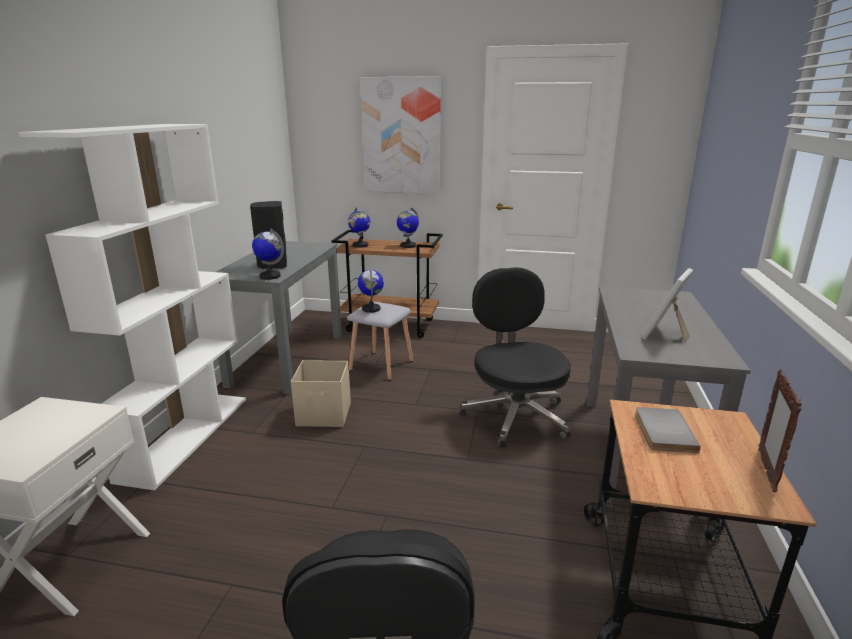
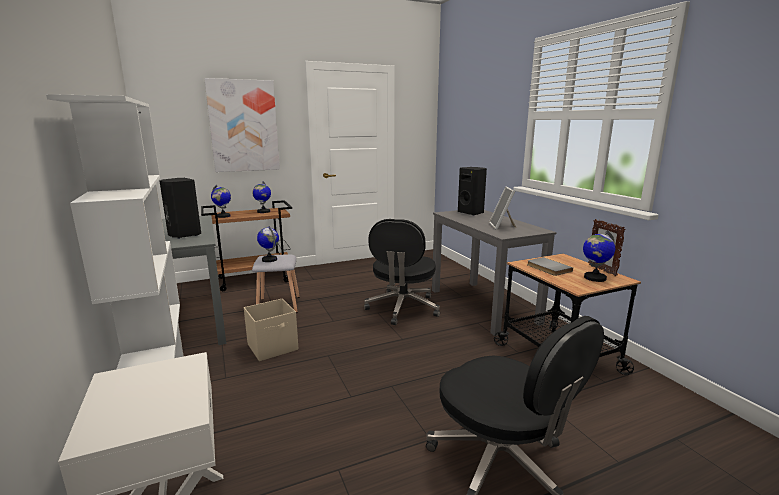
camera: 35 degrees left, 5 degrees down
(270, 276) = (198, 241): globe -> globe (594, 278)
(515, 416) = (402, 308): black office chair -> black office chair turned 120 degrees counterclockwise
(659, 299) = (471, 213): none -> black speaker

